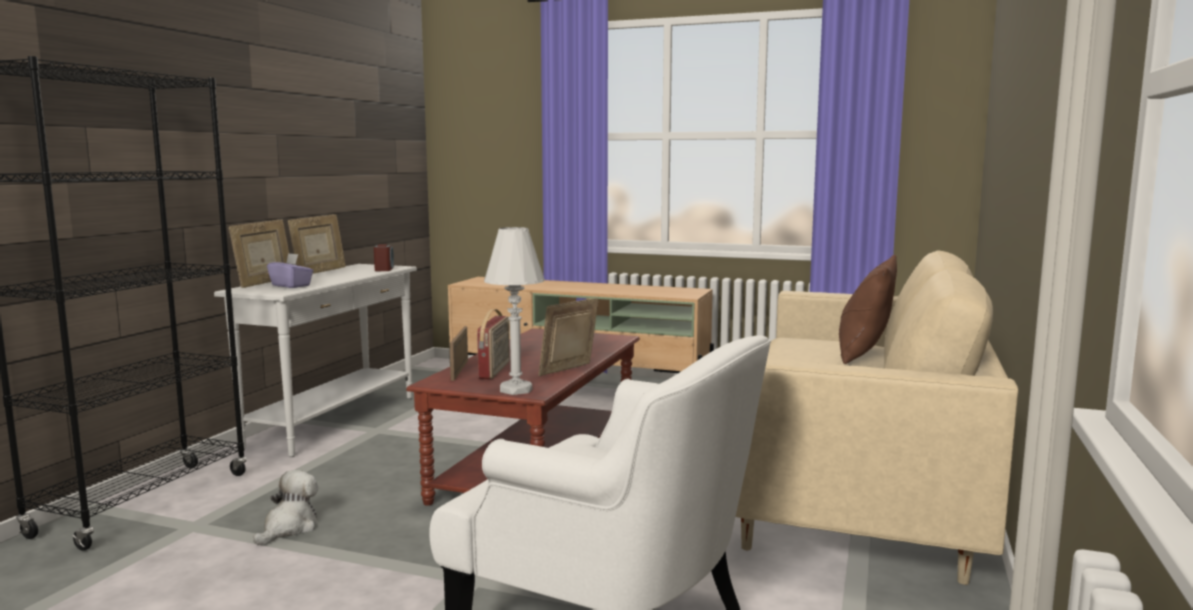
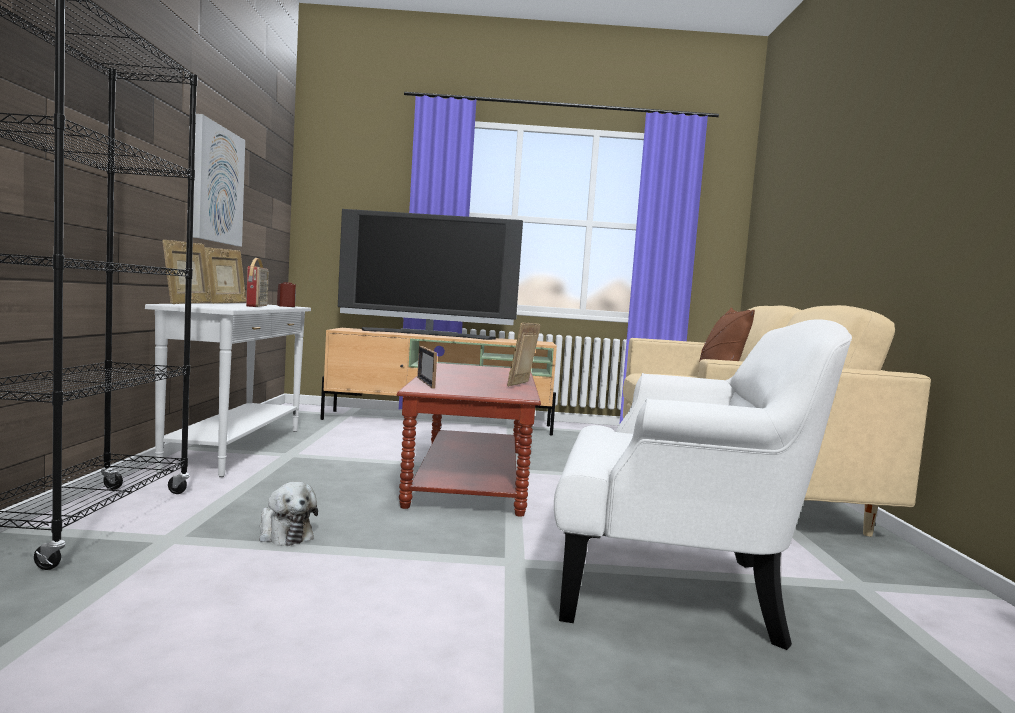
camera: 20 degrees left, 5 degrees down
(289, 528) = (284, 534): plush toy -> plush toy turned 135 degrees clockwise
(291, 285) = (222, 306): purple tissue box -> none
(306, 149) = (217, 185): none -> picture
(495, 370) = (458, 383): radio -> radio (257, 306)
(516, 390) = (503, 394): white table lamp -> none
(561, 285) = (428, 334): none -> television

